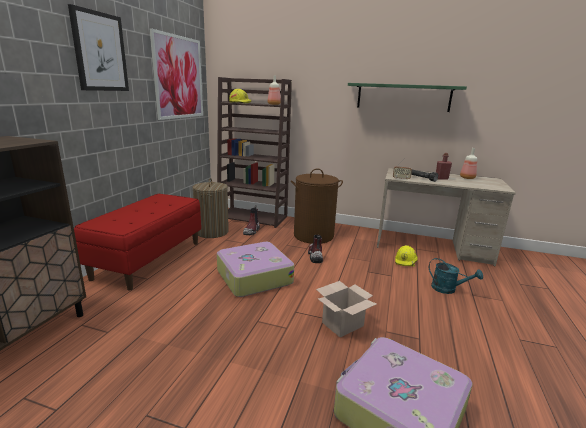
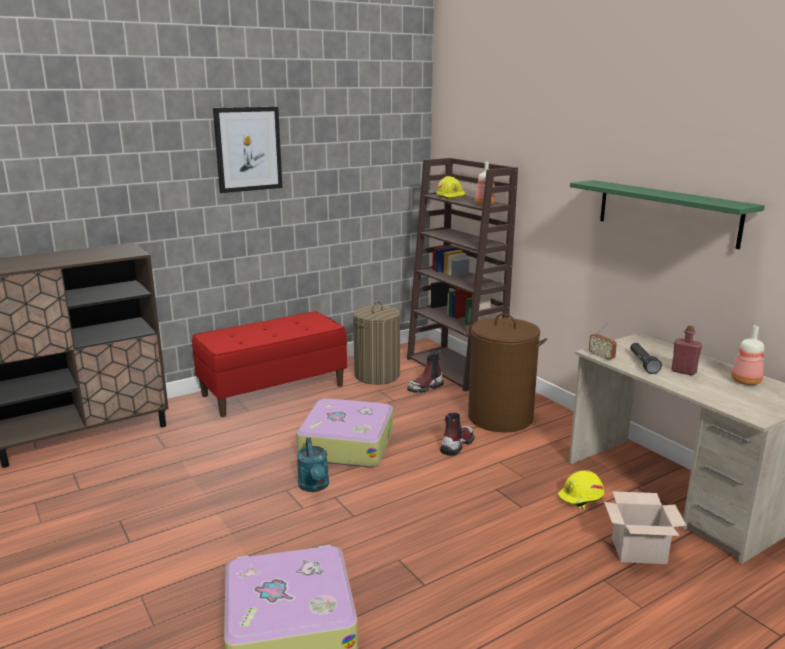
camera: 40 degrees right, 0 degrees up
(179, 77) = (372, 161): picture -> none
(343, 323) = (364, 530): cardboard box -> cardboard box (639, 550)
(448, 289) = (576, 557): turquoise watering can -> turquoise watering can (314, 487)

